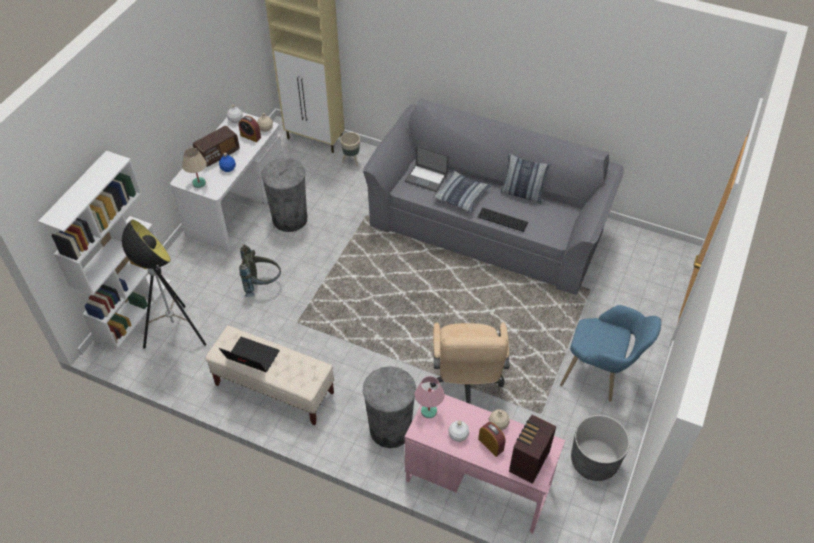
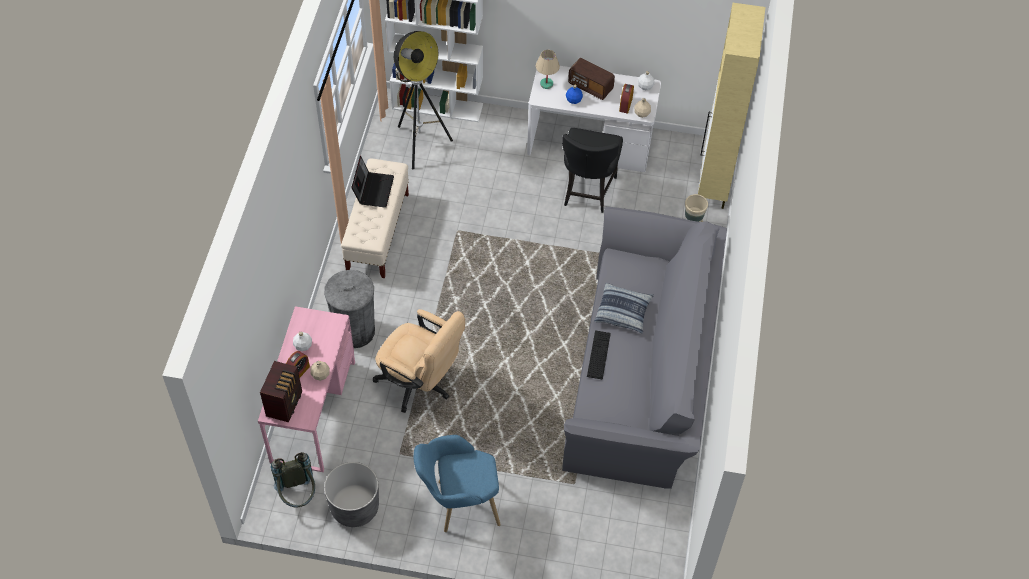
camera: 75 degrees right, 5 degrees up
(262, 284) = (495, 192): grey backpack -> grey backpack (298, 495)
(290, 219) = (587, 191): grey trash can -> black chair
(426, 178) = (639, 275): laptop -> none
(428, 411) = (324, 319): pink table lamp -> none
(466, 383) = (420, 384): beige office chair -> beige office chair turned 135 degrees counterclockwise
(522, 194) = (646, 369): pillow -> none
(528, 462) = (285, 403): radio -> radio turned 90 degrees clockwise
(600, 376) = (458, 504): blue armchair -> blue armchair turned 75 degrees clockwise

